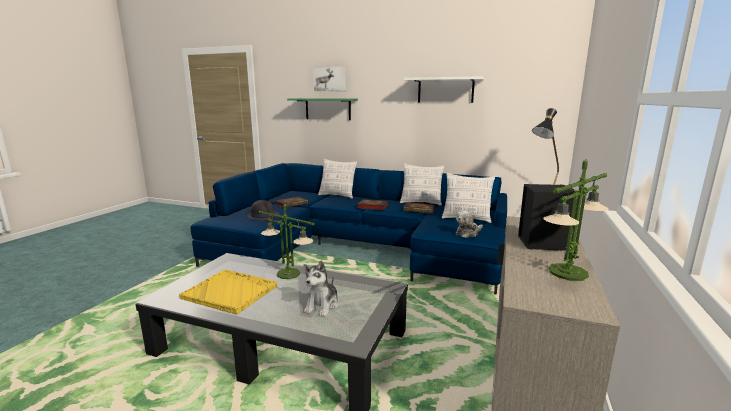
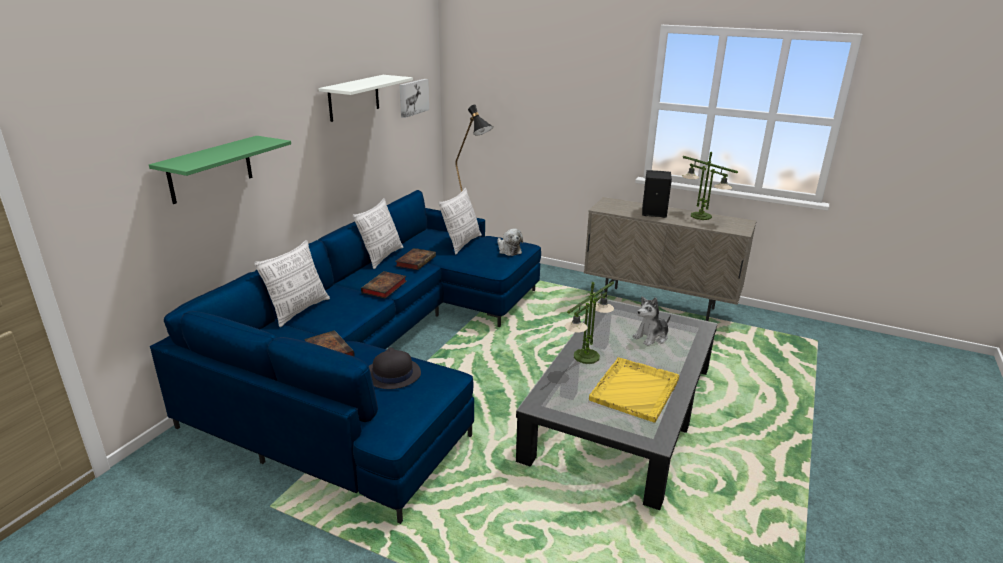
camera: 85 degrees left, 10 degrees up
(322, 305) = (651, 337): plush toy -> plush toy turned 120 degrees clockwise
(330, 79) = (205, 109): picture -> picture (413, 97)

